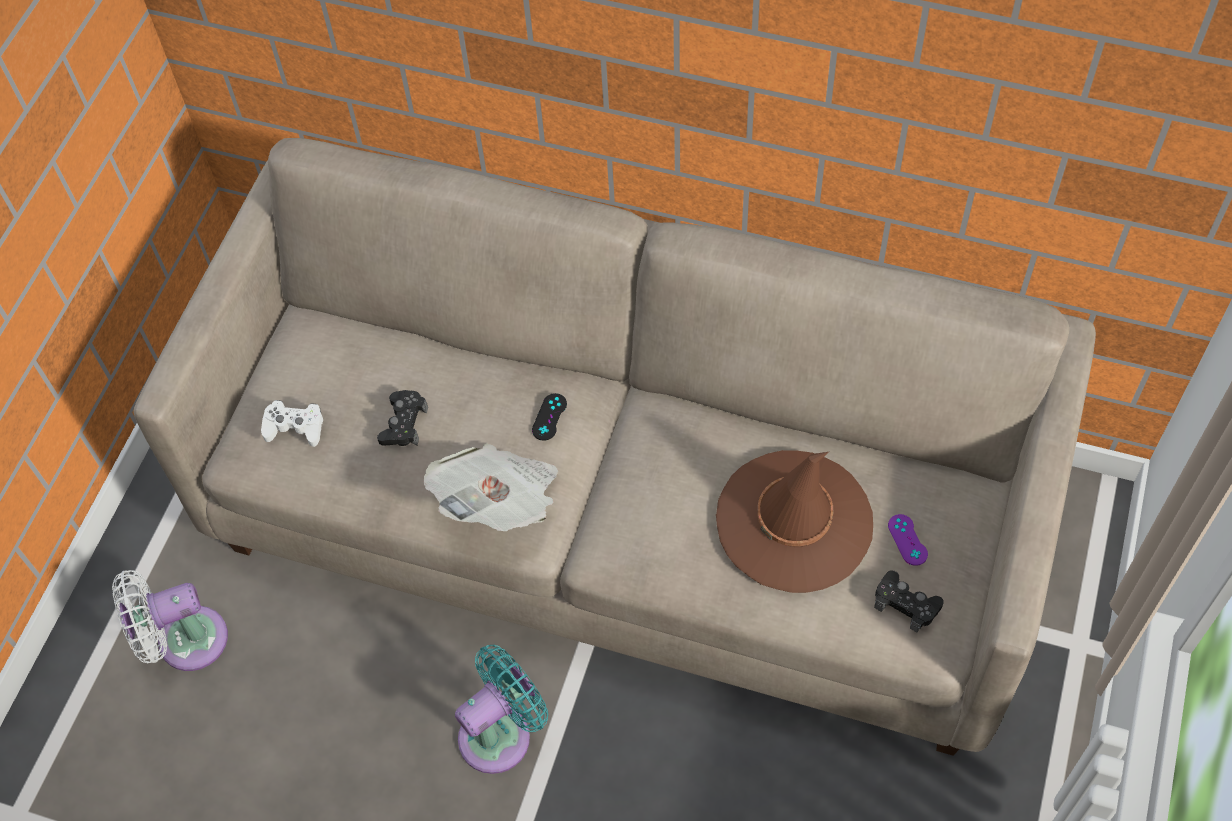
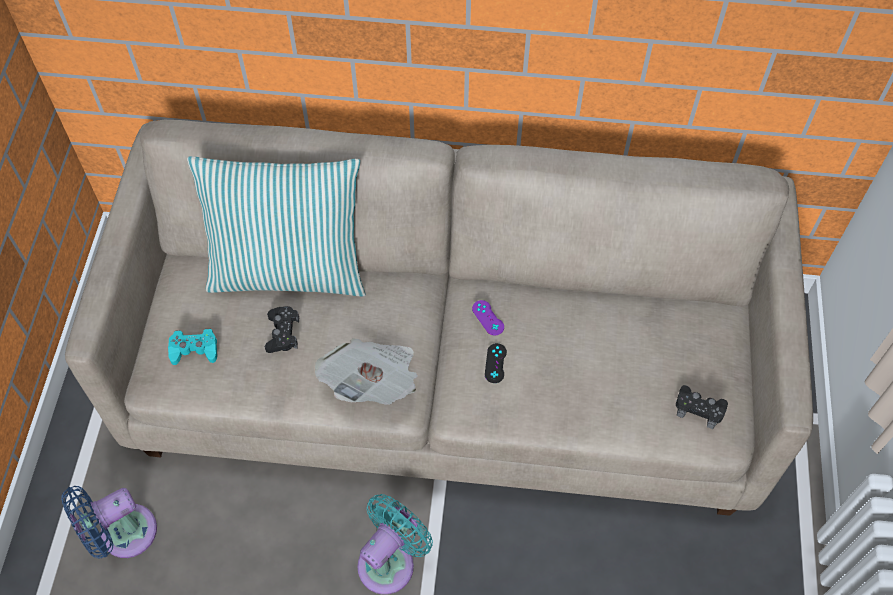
camera: 15 degrees left, 0 degrees up
(185, 641) = (122, 534): white fan -> blue fan
(295, 427) = (194, 350): white game controller -> turquoise game controller
(429, 347) = (289, 270): none -> pillow
(549, 417) = (396, 310): black game controller -> black game controller (495, 363)
(794, 521) = (601, 360): brown hat -> none
(907, 540) = (688, 360): purple game controller -> purple game controller (488, 318)

